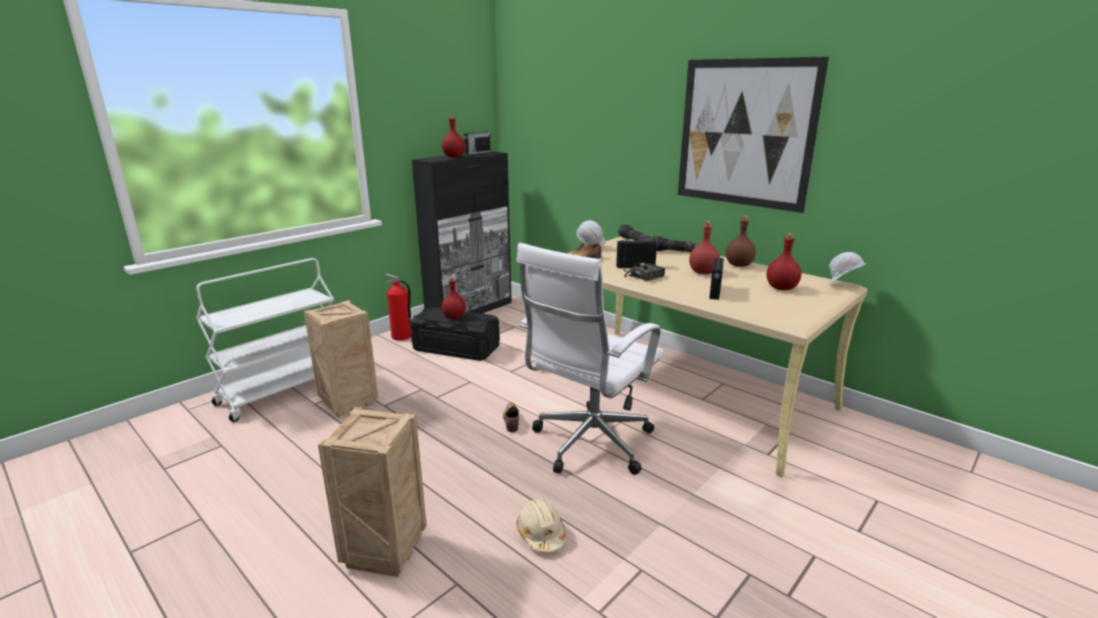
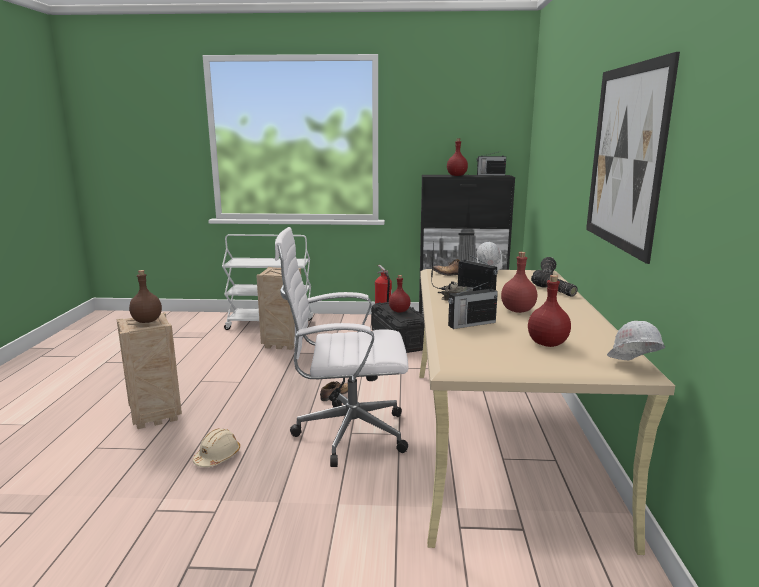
camera: 50 degrees right, 5 degrees down
(739, 265) = (579, 317): brown bottle -> brown bottle (147, 321)

